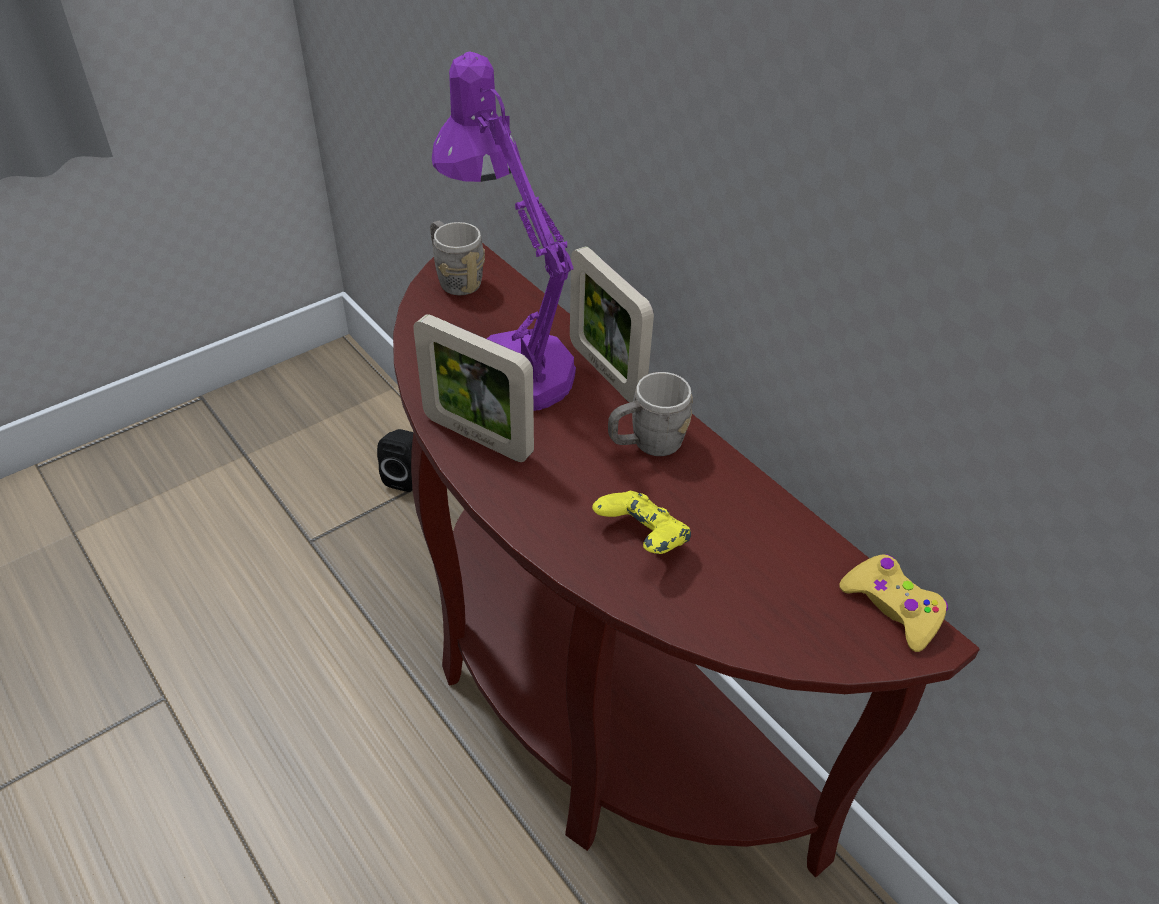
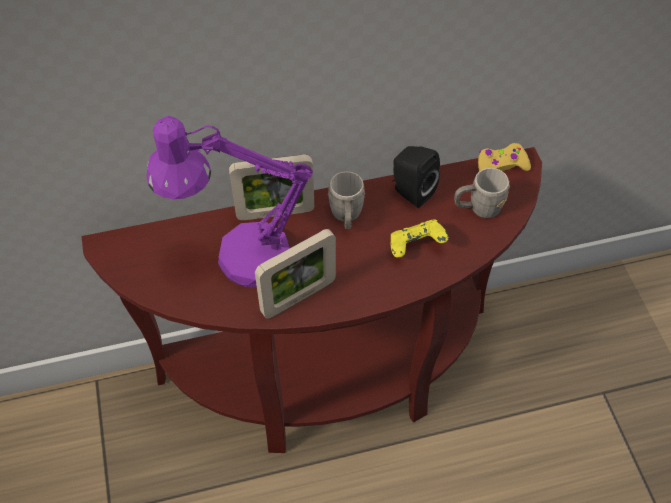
camera: 65 degrees left, 10 degrees up
(406, 476) = (86, 424): black speaker -> black speaker (410, 192)
(455, 278) = (130, 261): grey mug -> grey mug (478, 208)

